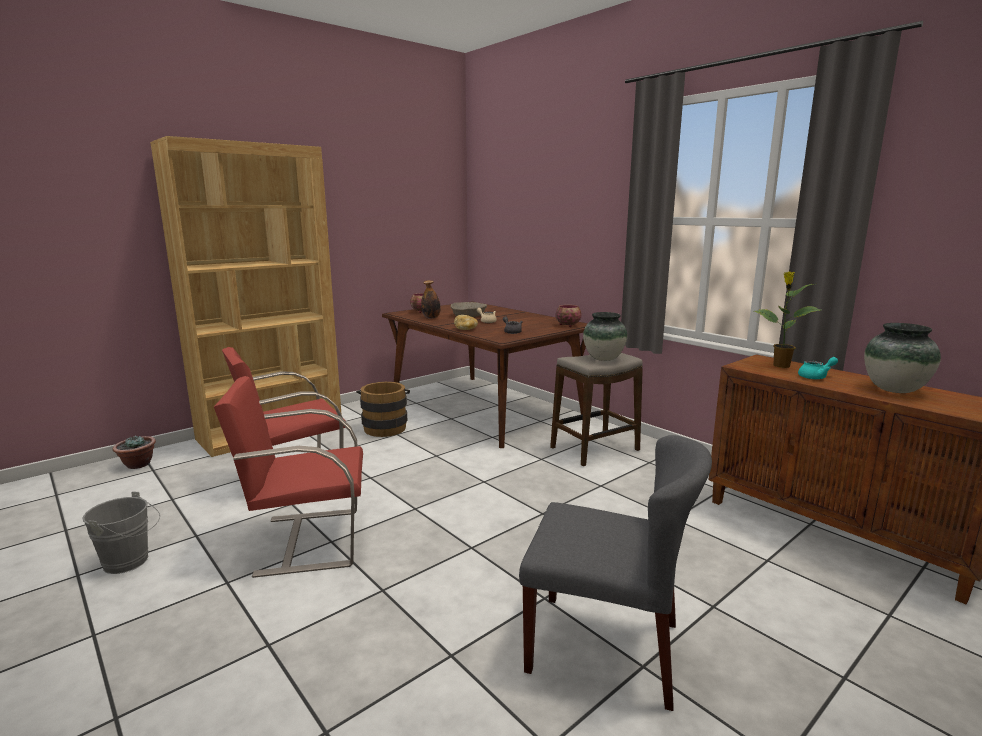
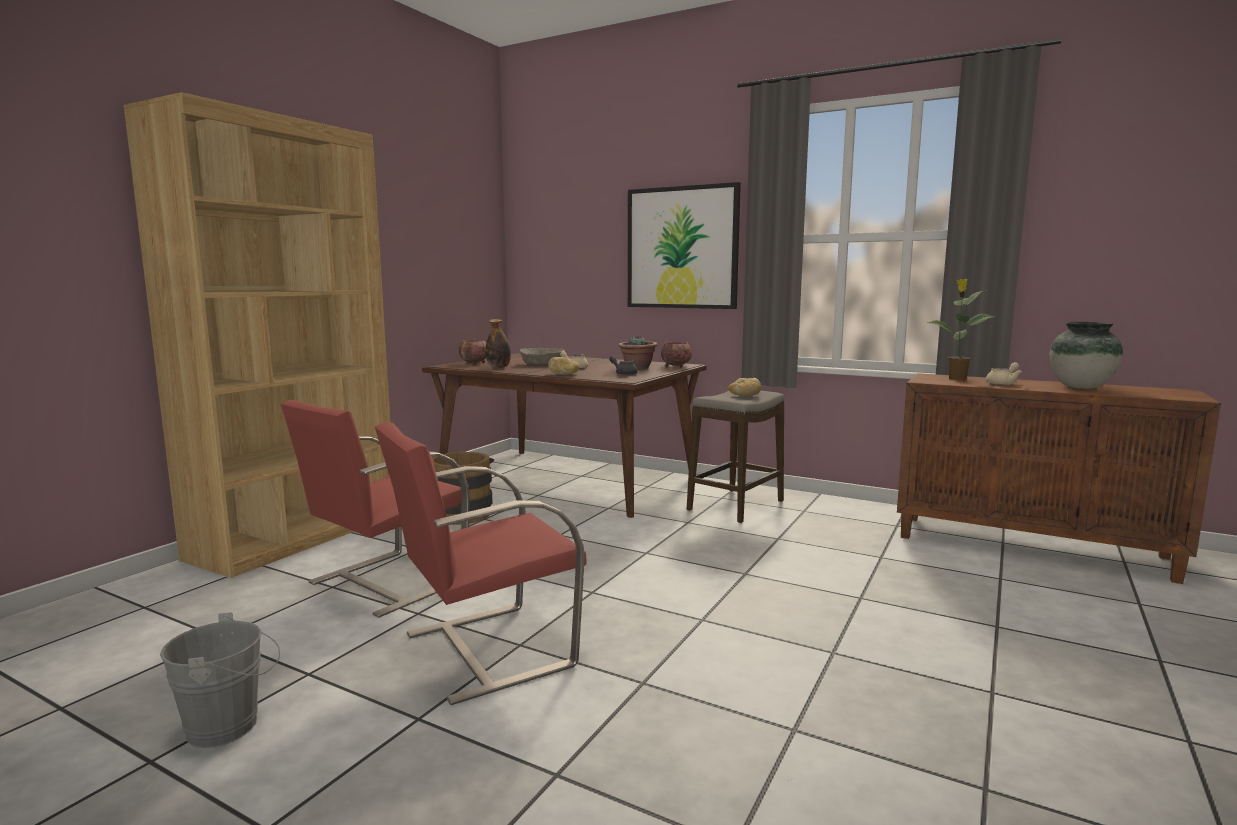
camera: 20 degrees left, 5 degrees down
(138, 465) = (109, 604): potted plant -> potted plant (637, 367)
(584, 224) = (682, 248): none -> picture
(603, 359) = (745, 395): vase -> bread
(605, 647) = (940, 684): grey chair -> none
(816, 377) = (1003, 384): turquoise teapot -> beige teapot

